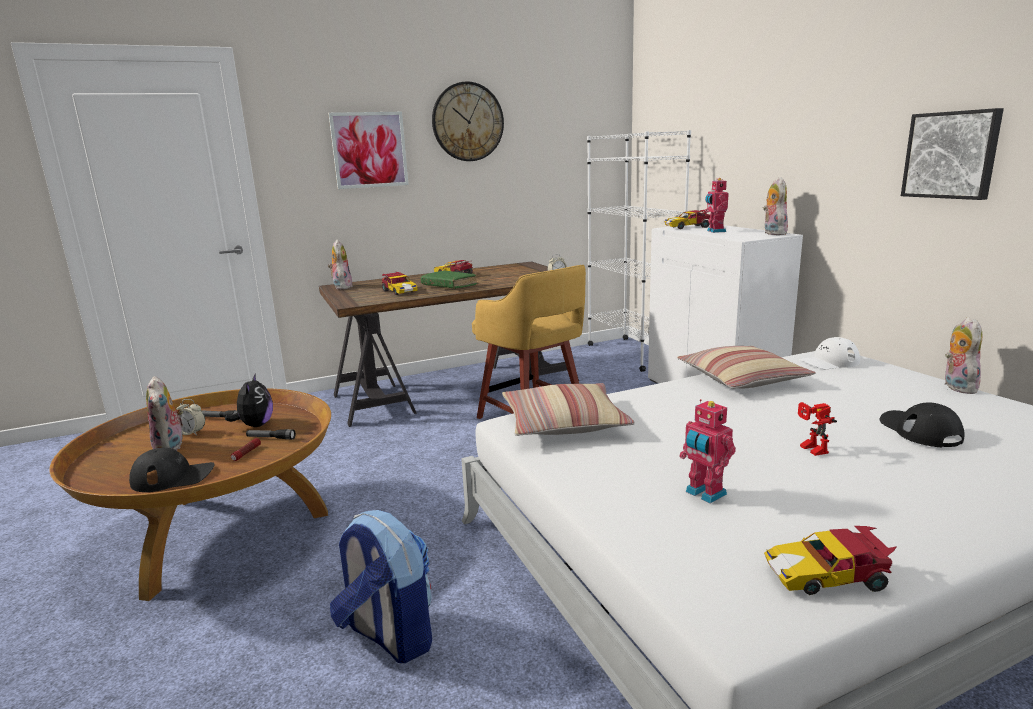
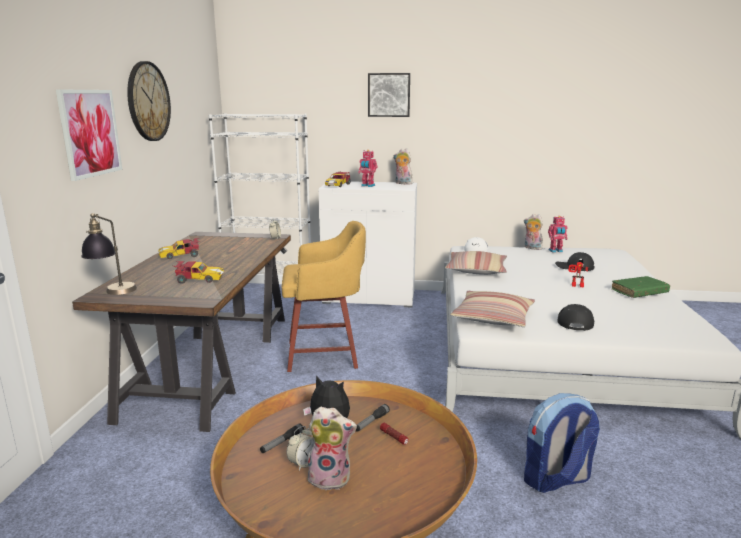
camera: 60 degrees left, 0 degrees up
(173, 477) = (411, 479): black cap -> black cap (574, 321)
(342, 287) = (113, 294): plush toy -> table lamp
(449, 285) = (220, 264): green book -> green book (639, 292)
(704, 494) = (605, 315): toy robot -> toy robot (556, 251)
(828, 576) = (682, 318): toy car -> none
(951, 155) = (501, 136): picture -> picture (389, 95)

